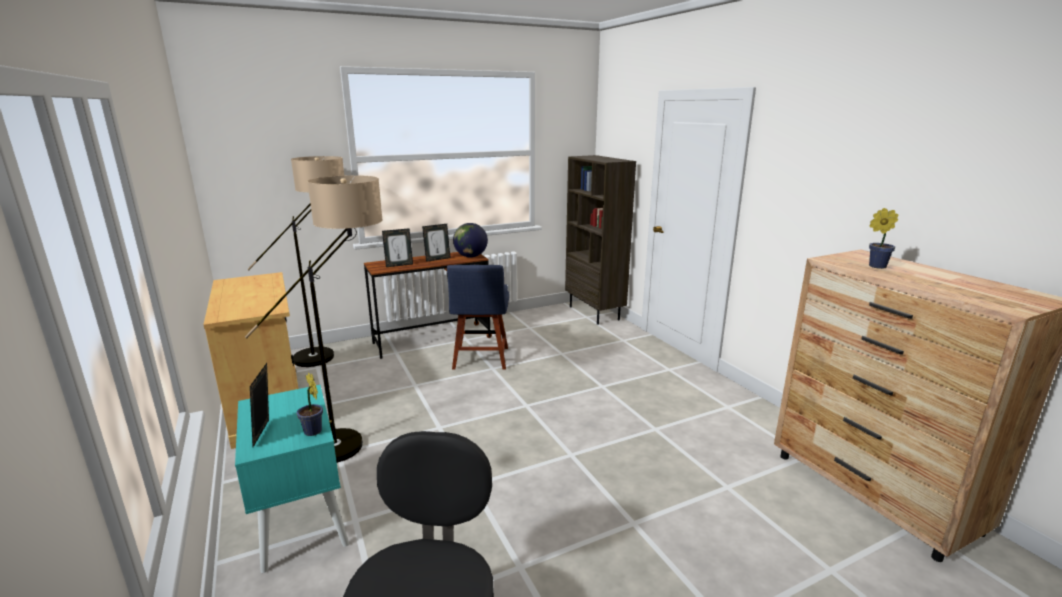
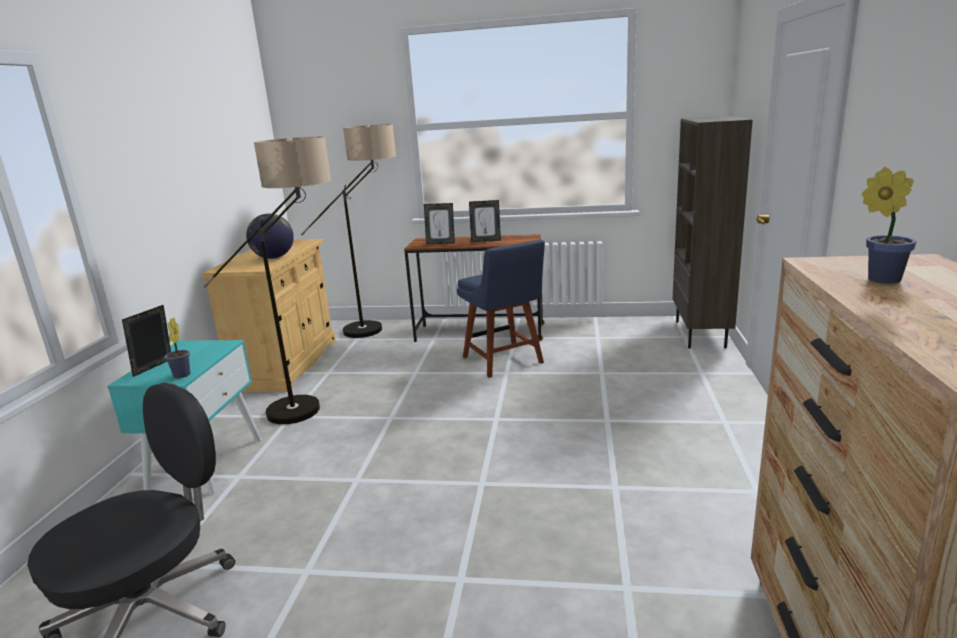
camera: 35 degrees right, 0 degrees up
(470, 256) = (523, 240): globe -> globe (273, 257)
(480, 359) = (504, 361): blue chair -> blue chair turned 60 degrees counterclockwise

